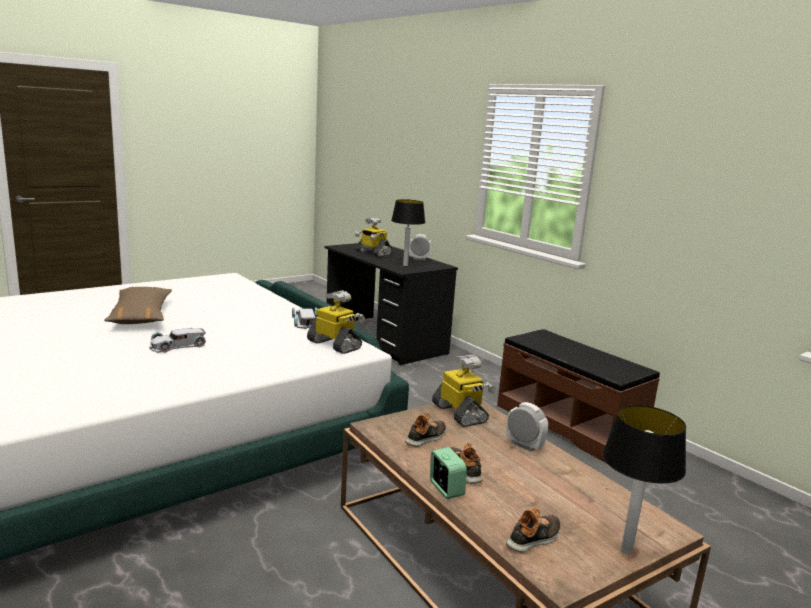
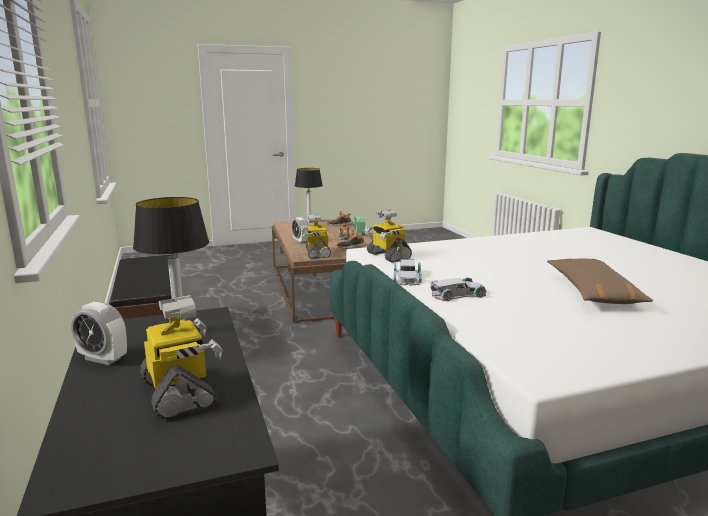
camera: 160 degrees left, 0 degrees up
(177, 345) = (522, 262): white toy car -> white toy car (458, 295)

